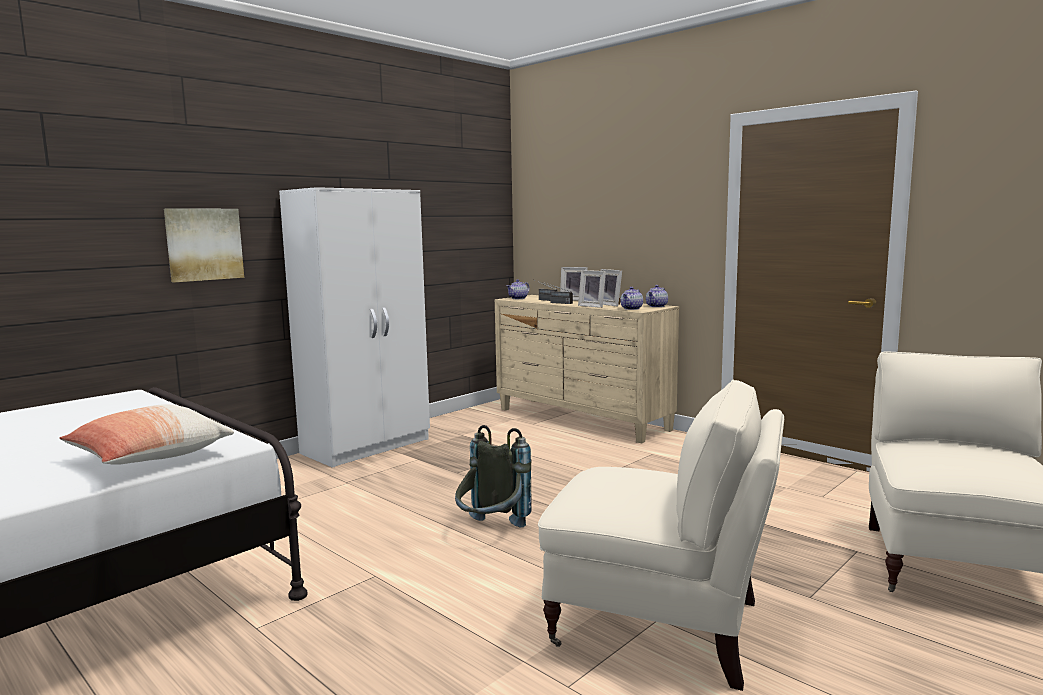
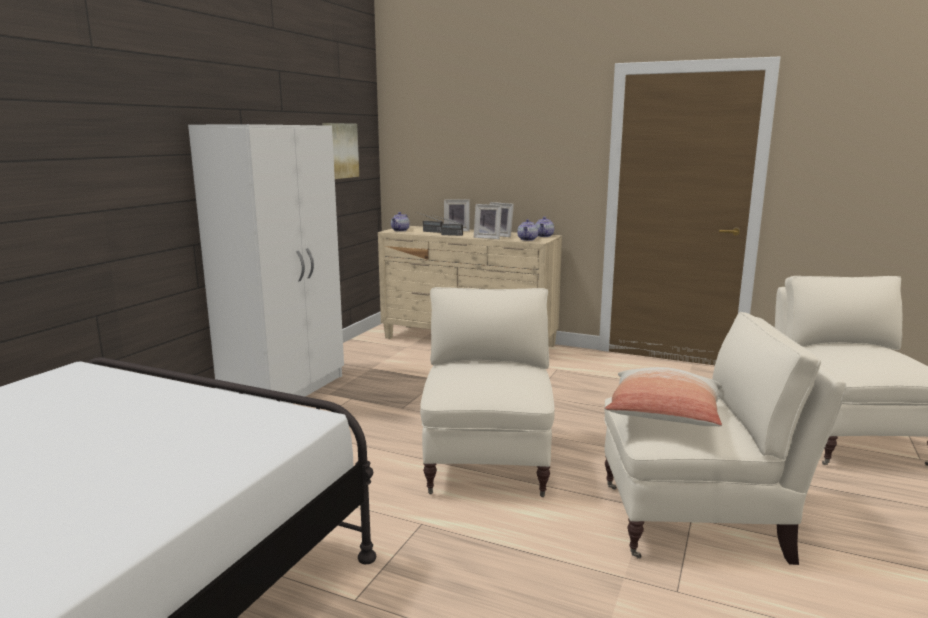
camera: 20 degrees left, 5 degrees up
(149, 458) = (235, 446): pillow -> pillow (664, 416)
(204, 244) = (118, 188): picture -> picture (339, 150)
(491, 531) = (488, 462): grey backpack -> beige armchair

